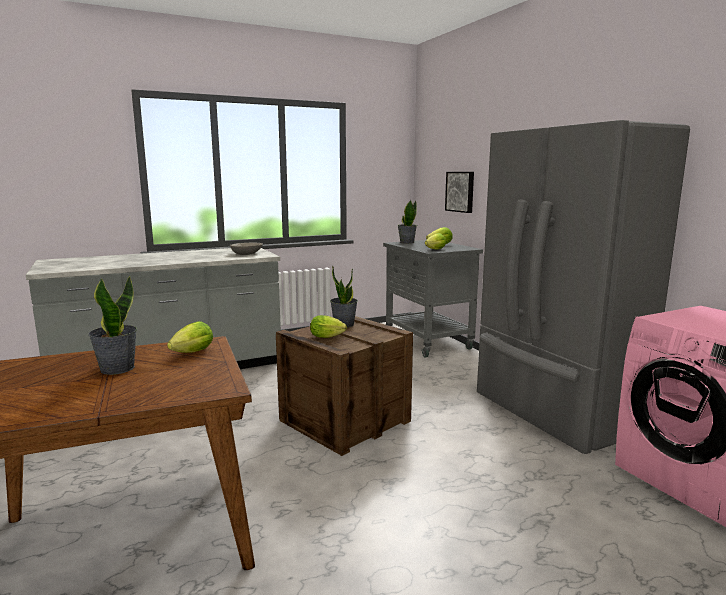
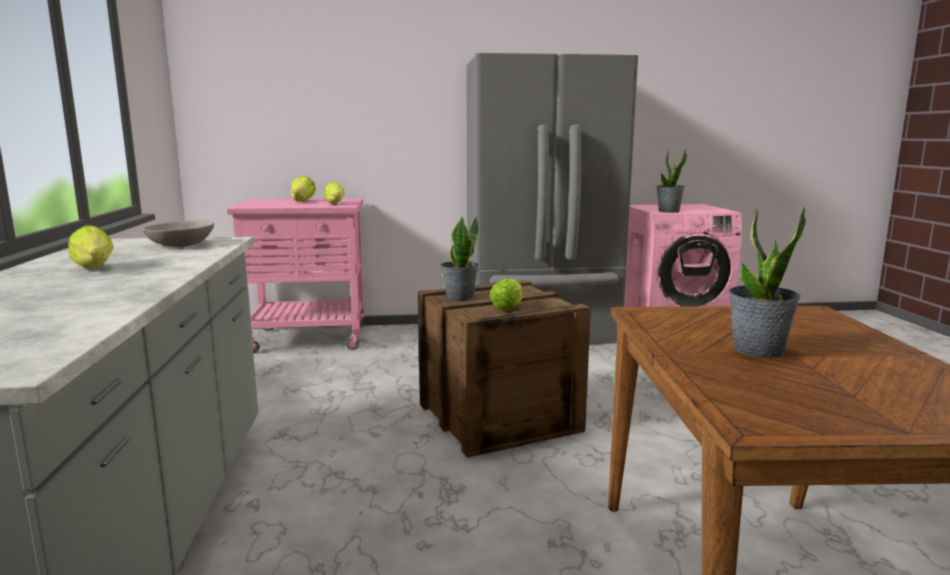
camera: 70 degrees left, 0 degrees up
(190, 353) = (690, 320): lettuce -> lettuce (95, 269)
(406, 242) = (255, 204): potted plant -> potted plant (668, 211)
(428, 343) = (310, 339): grey cart -> pink cart
(460, 191) = (304, 127): picture -> none

